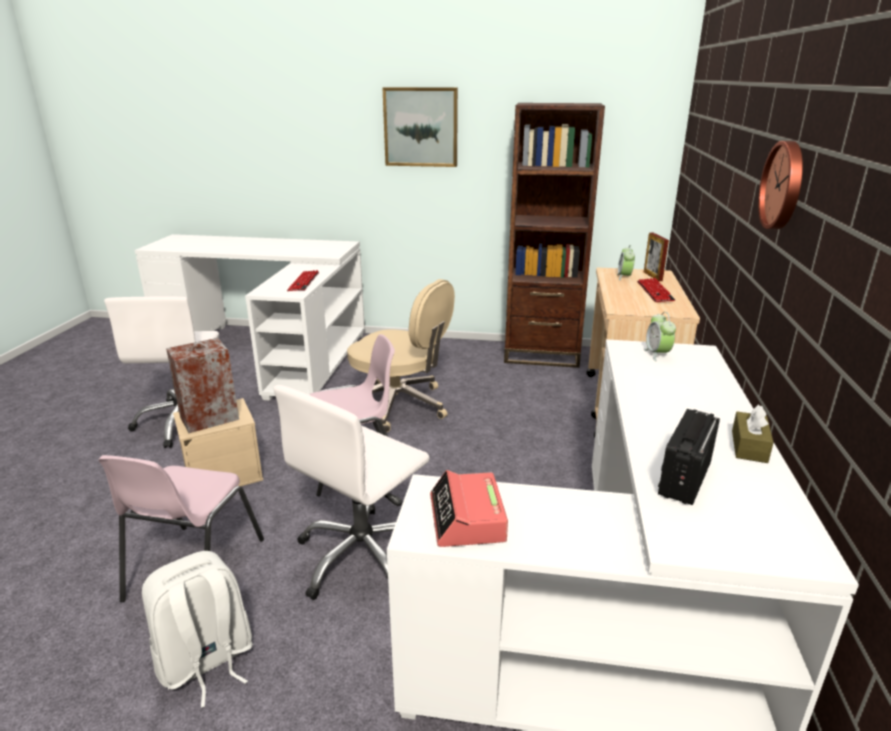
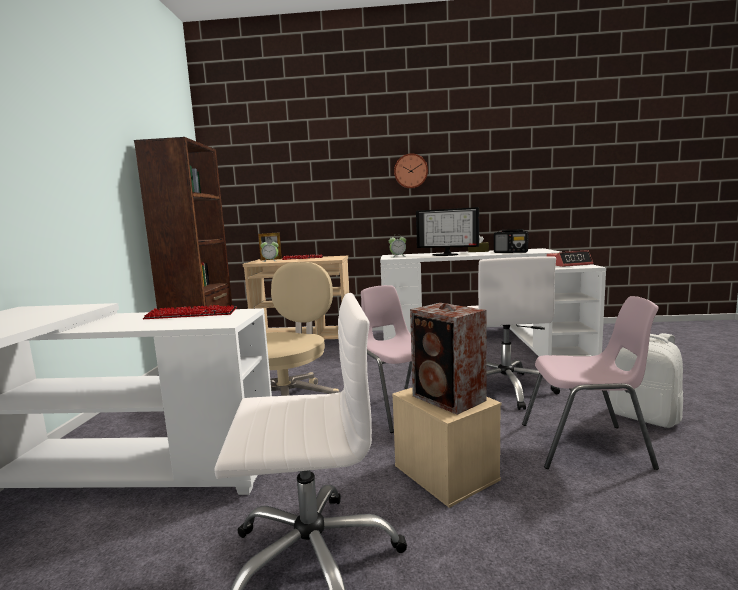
camera: 95 degrees left, 15 degrees down
(363, 556) = (506, 389): white office chair -> white office chair turned 60 degrees clockwise
(421, 127) = (60, 148): picture -> none
(671, 398) = (446, 254): none -> monitor

